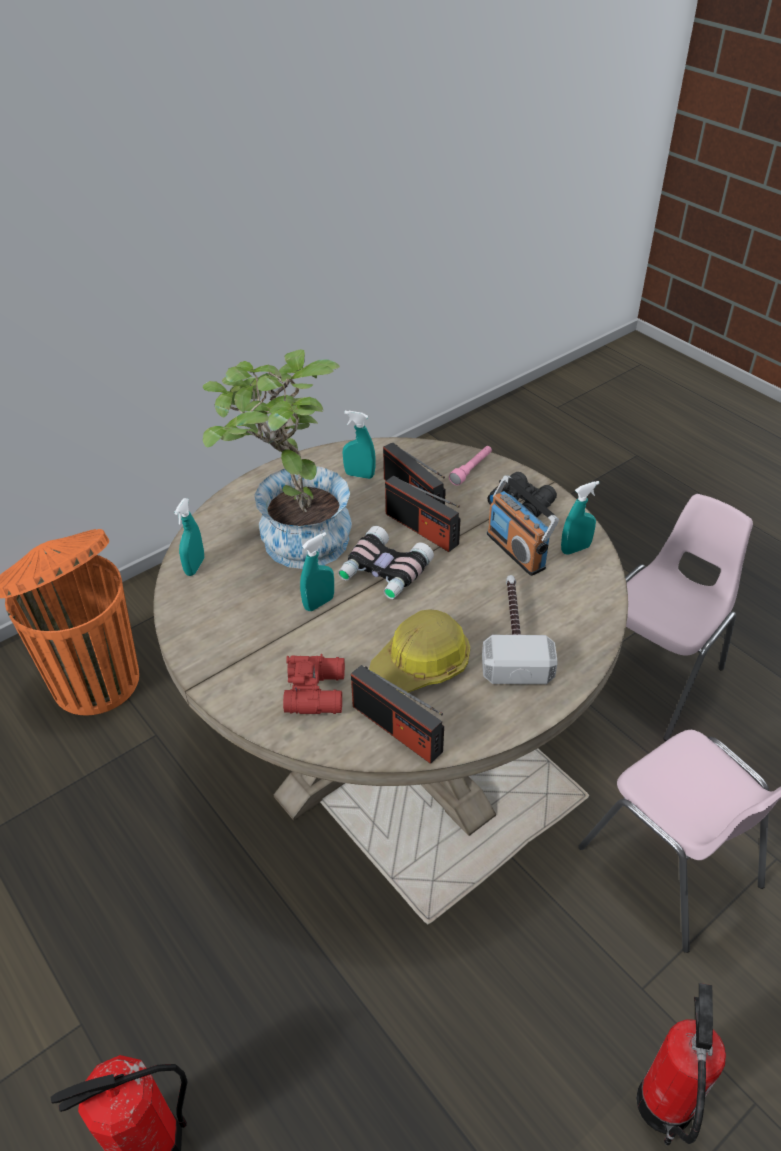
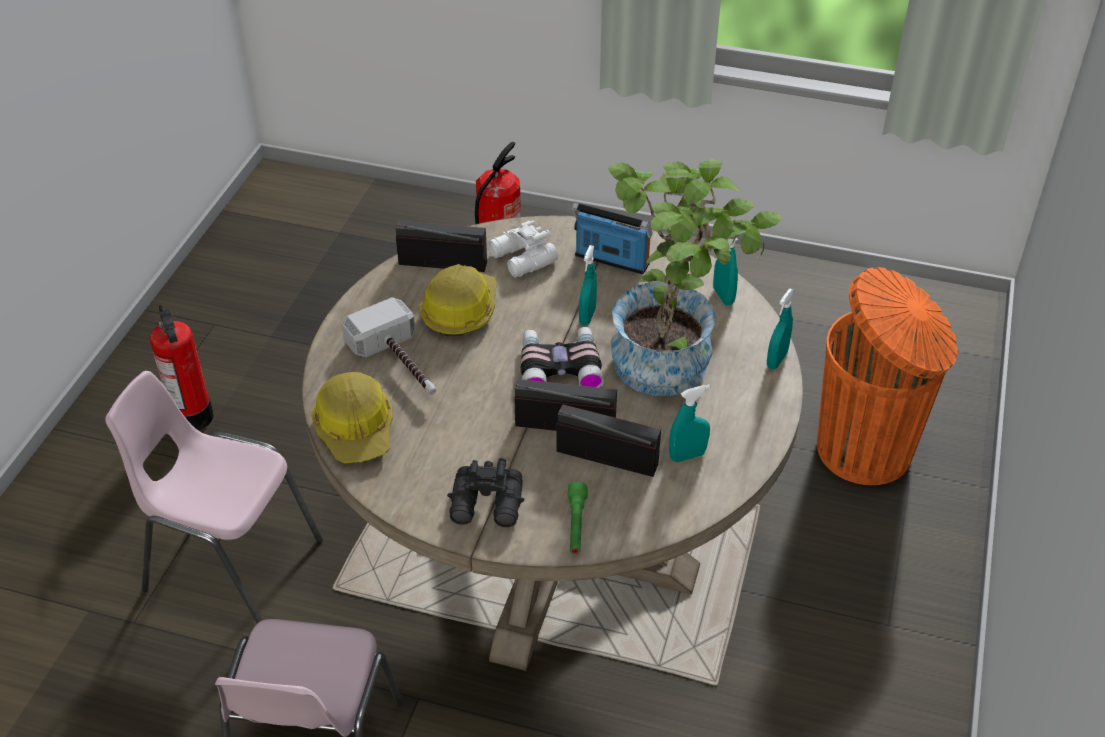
camera: 145 degrees right, 0 degrees up
(317, 691) = (522, 259): red binoculars -> white binoculars
(471, 469) = (576, 525): pink flashlight -> green flashlight
(516, 550) = (453, 446): radio -> radio (611, 260)
(575, 549) = (395, 476): turquoise spray bottle -> turquoise spray bottle (776, 360)
(586, 597) = (356, 429): none -> hard hat

